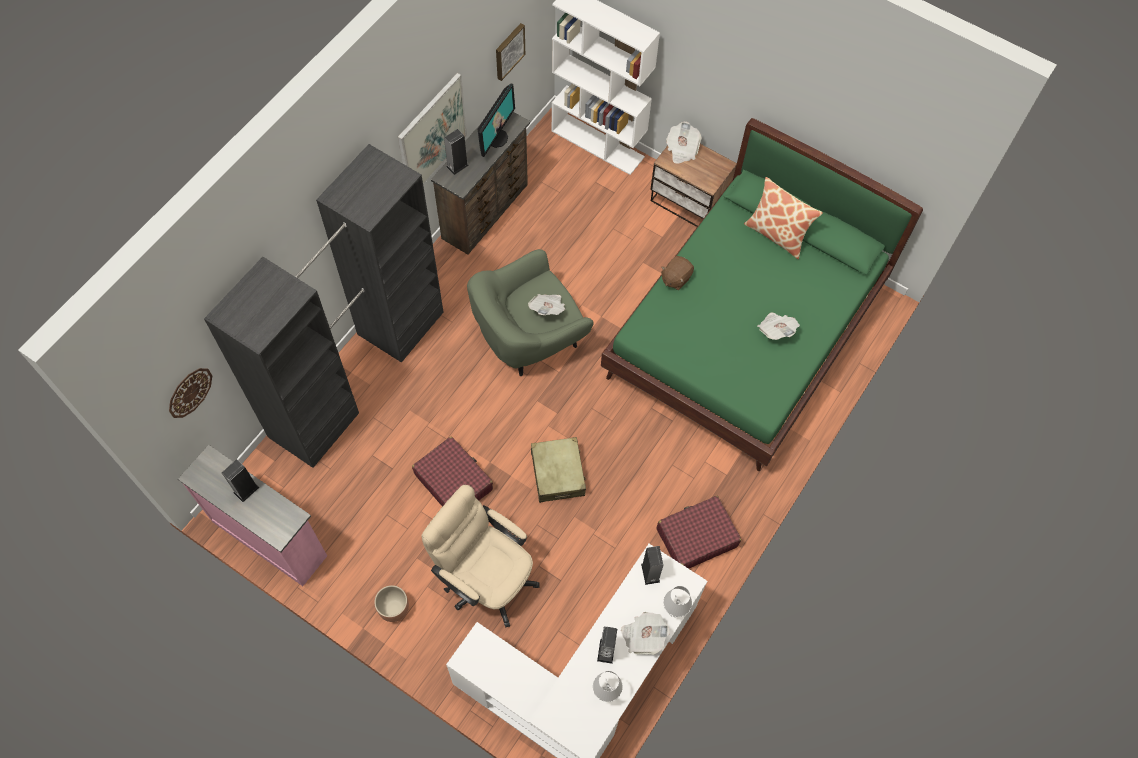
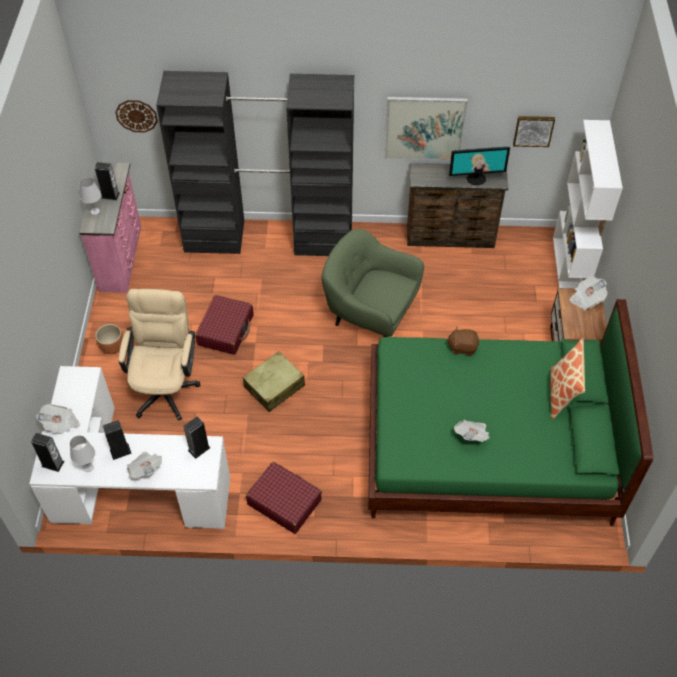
camera: 60 degrees right, 10 degrees down
(457, 166) = (433, 170): speaker -> speaker (52, 464)
(548, 309) = (382, 294): newspaper -> newspaper (61, 424)
(674, 610) = (178, 479): white table lamp -> white table lamp (95, 211)

